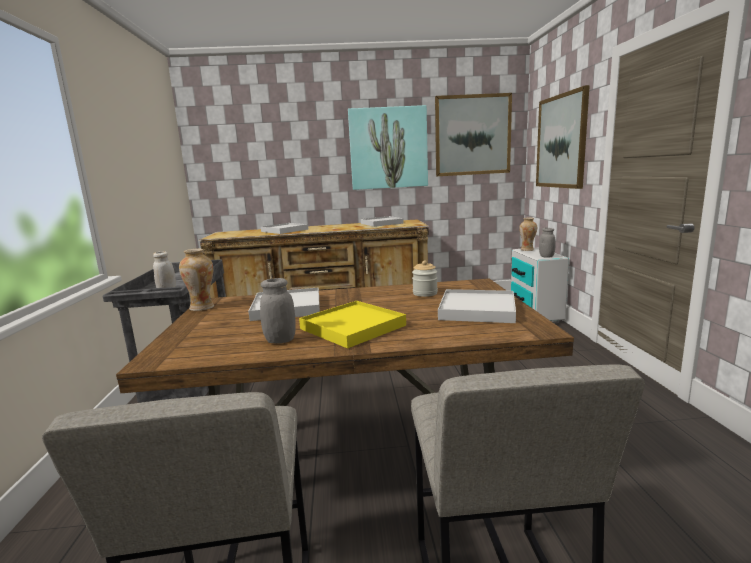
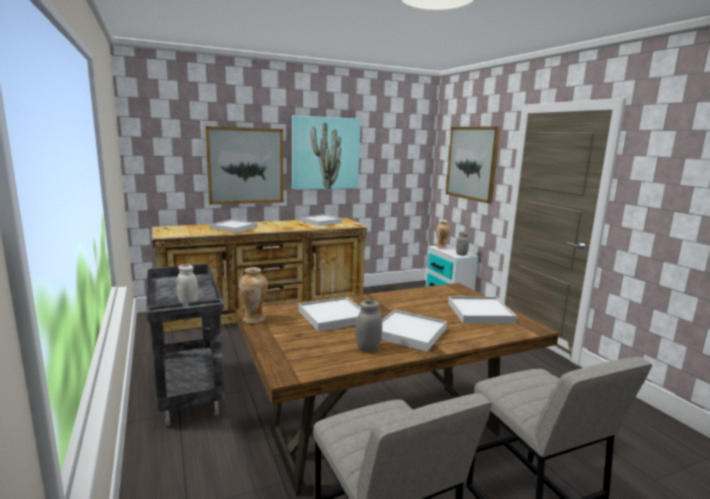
camera: 20 degrees left, 0 degrees up
(352, 327) = (409, 333): yellow tray -> white tray
(425, 293) = (427, 298): jar -> none
(472, 135) = (394, 147): picture -> picture (246, 166)

